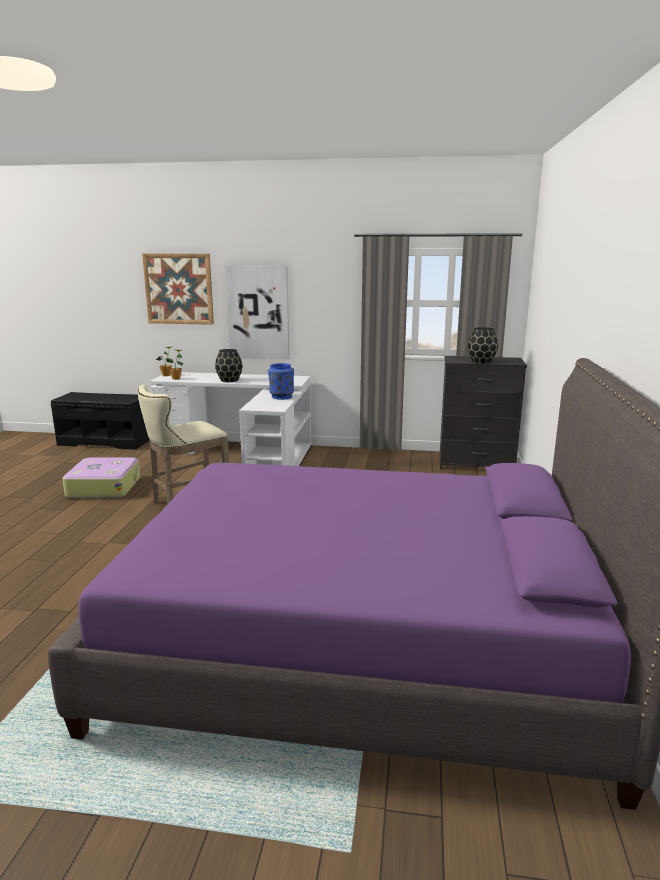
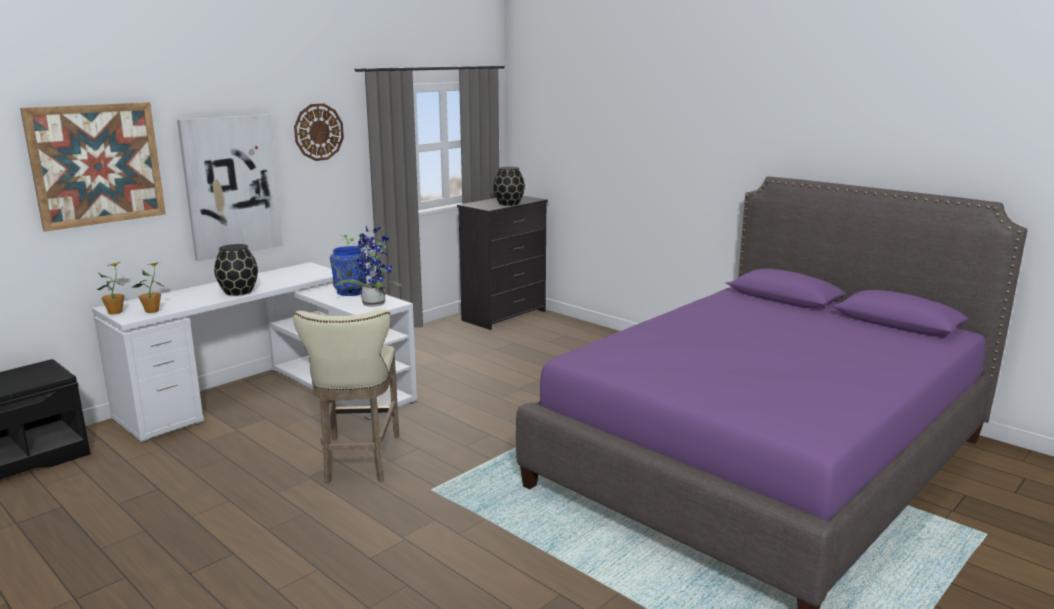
camera: 55 degrees left, 0 degrees up
(104, 487) = (202, 507): suitcase -> none
(269, 405) = (374, 303): none -> potted plant
(327, 282) = (318, 132): none -> wall clock

